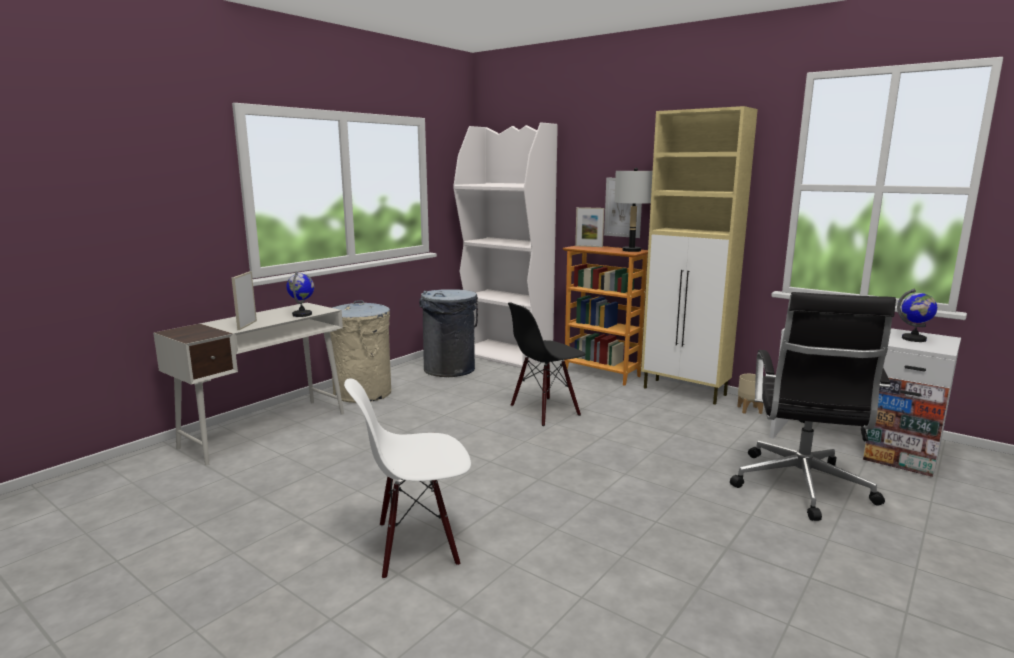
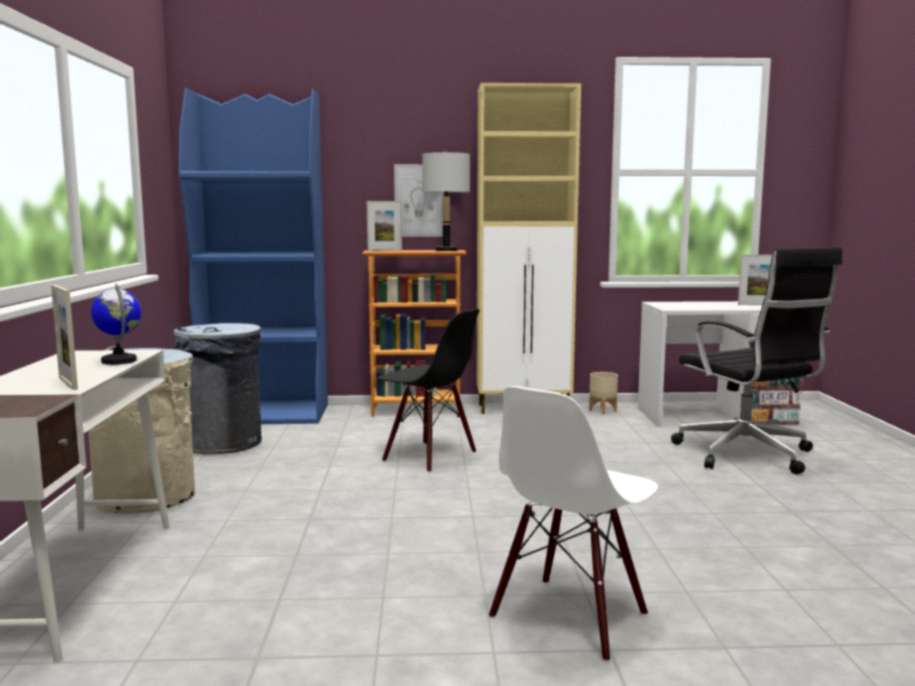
camera: 40 degrees left, 5 degrees down
(505, 354) = (265, 414): white bookcase -> blue bookcase
(544, 411) = (429, 456): black chair -> black chair turned 75 degrees counterclockwise
(914, 339) = (756, 305): globe -> picture frame

